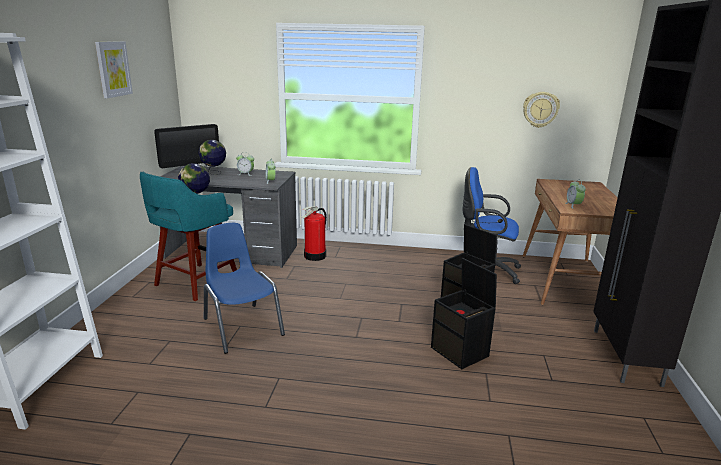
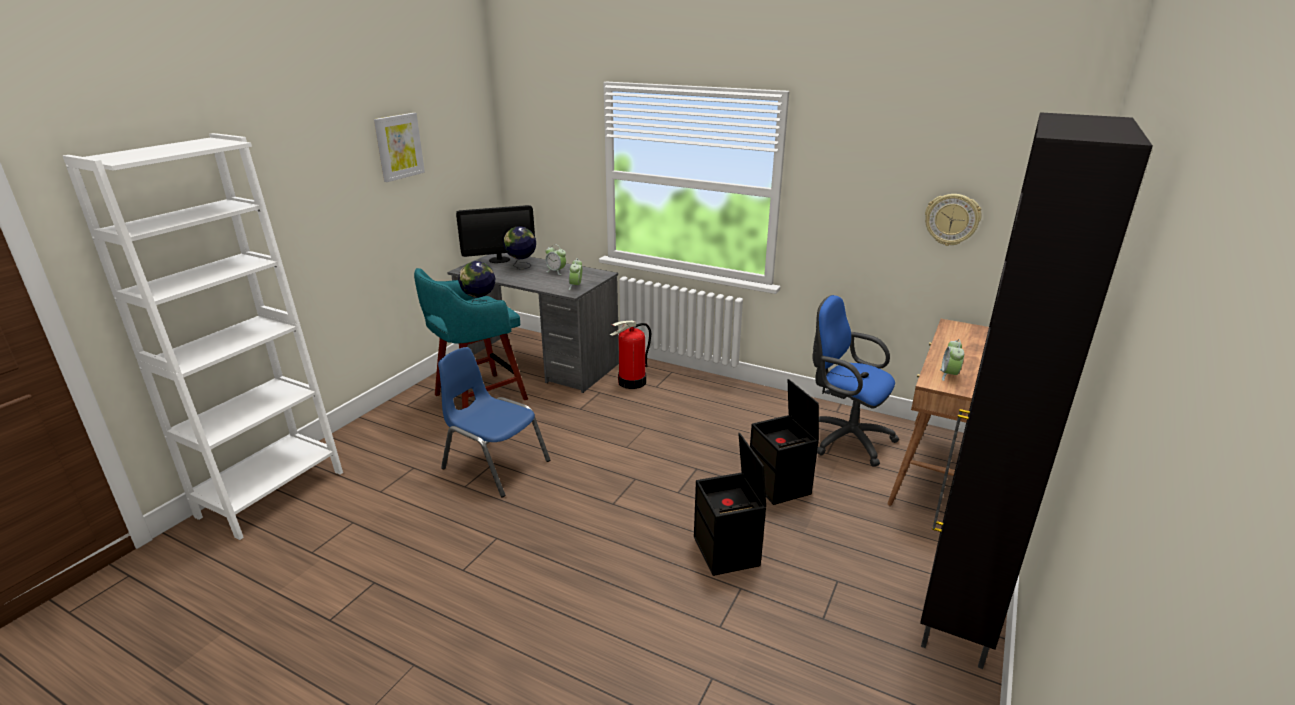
camera: 20 degrees right, 5 degrees up
(242, 327) = (495, 465): blue chair -> blue chair turned 45 degrees counterclockwise

